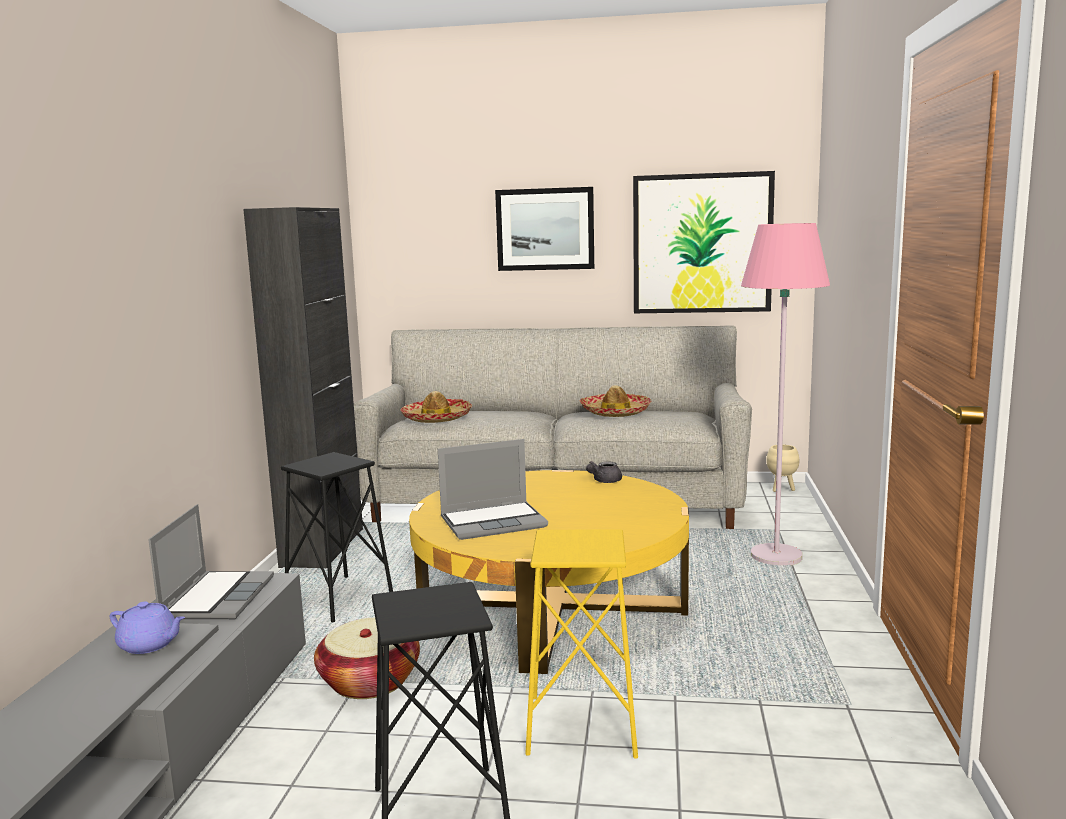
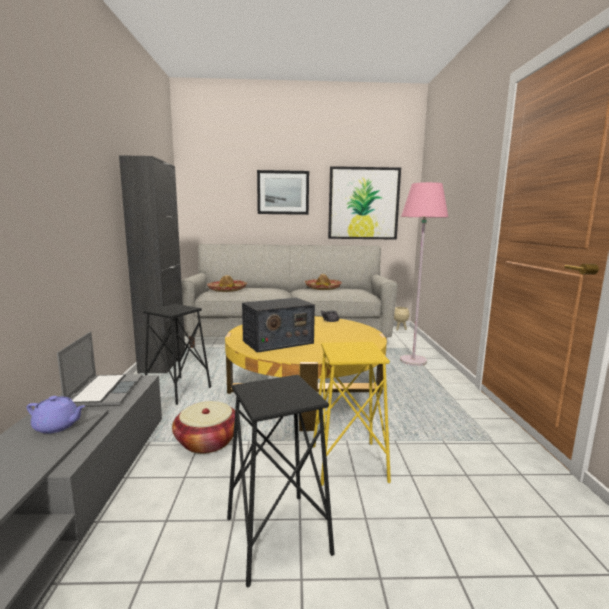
camera: 10 degrees left, 0 degrees up
(494, 522) = (277, 342): laptop -> radio

